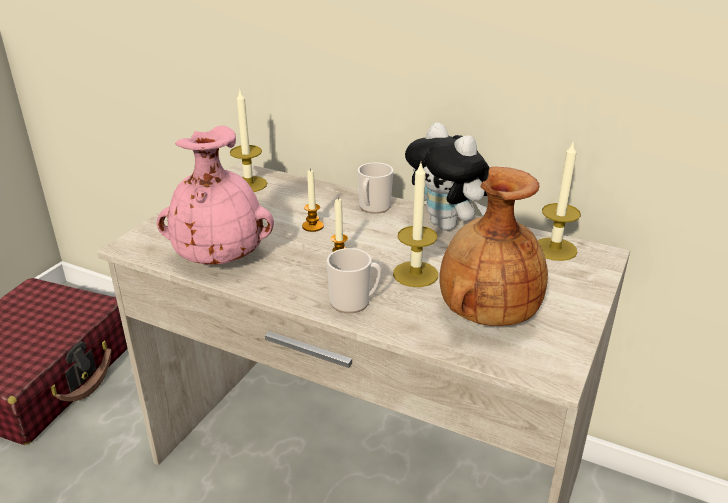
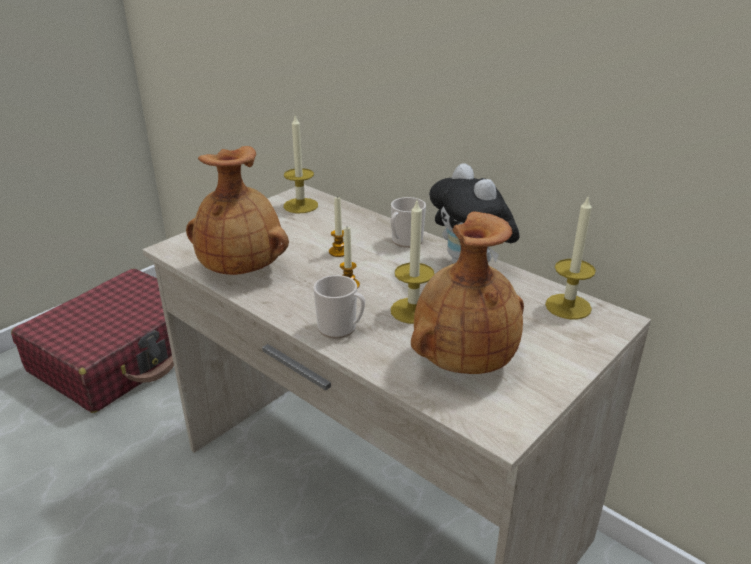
camera: 15 degrees right, 0 degrees up
(220, 257) = (242, 269): pink vase -> brown vase

